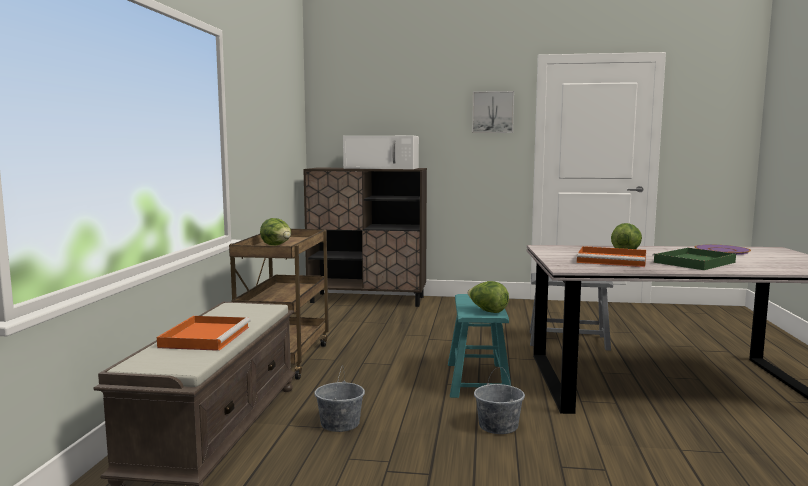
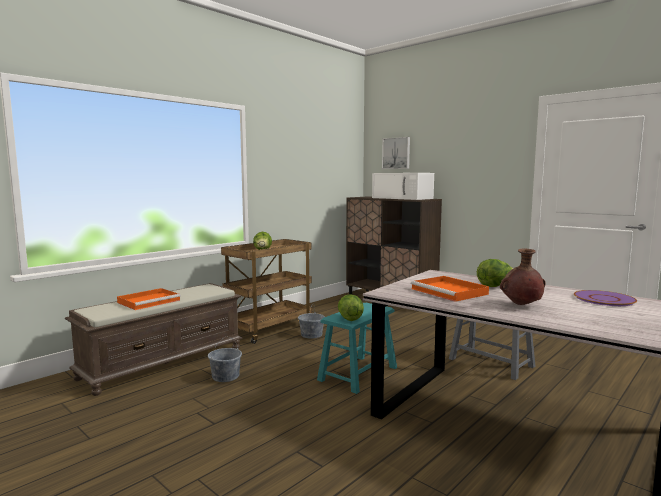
camera: 35 degrees right, 0 degrees up
(493, 112) = (497, 151): picture -> picture (396, 153)
(498, 426) = (310, 409): grey bucket -> grey bucket (311, 335)
(693, 262) = (521, 305): green tray -> brown vase

